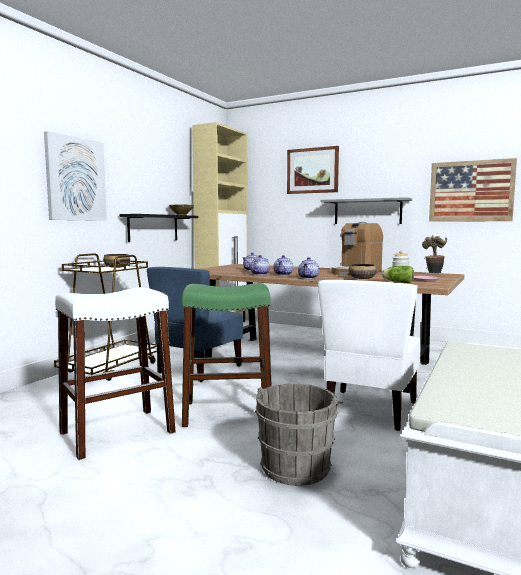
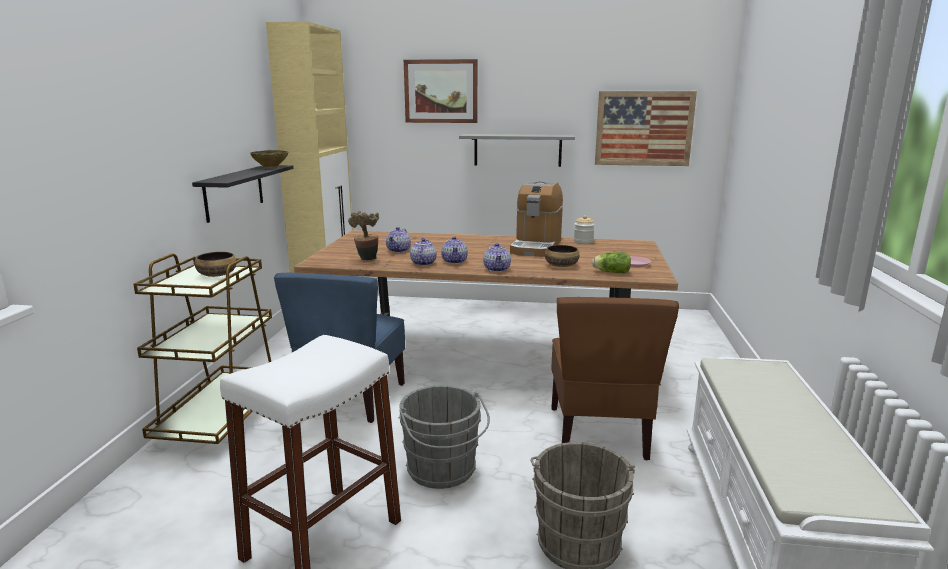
camera: 20 degrees left, 10 degrees up
(75, 179) = (130, 142): picture -> none
(227, 412) = (443, 471): green stool -> grey bucket
(370, 410) = (599, 433): white chair -> brown chair
(433, 273) = (623, 242): potted plant -> potted plant (366, 260)

